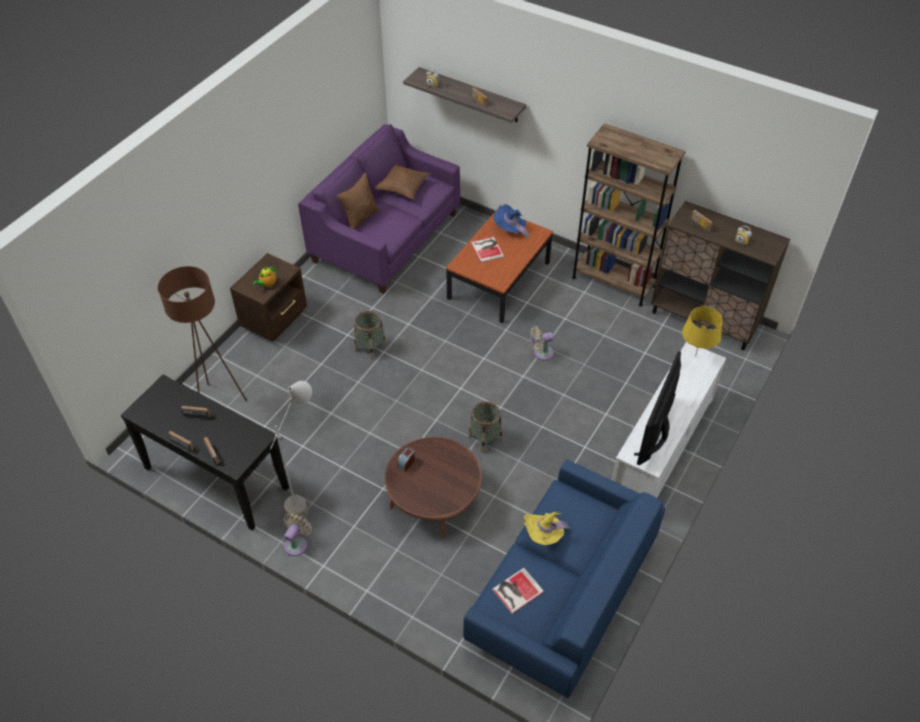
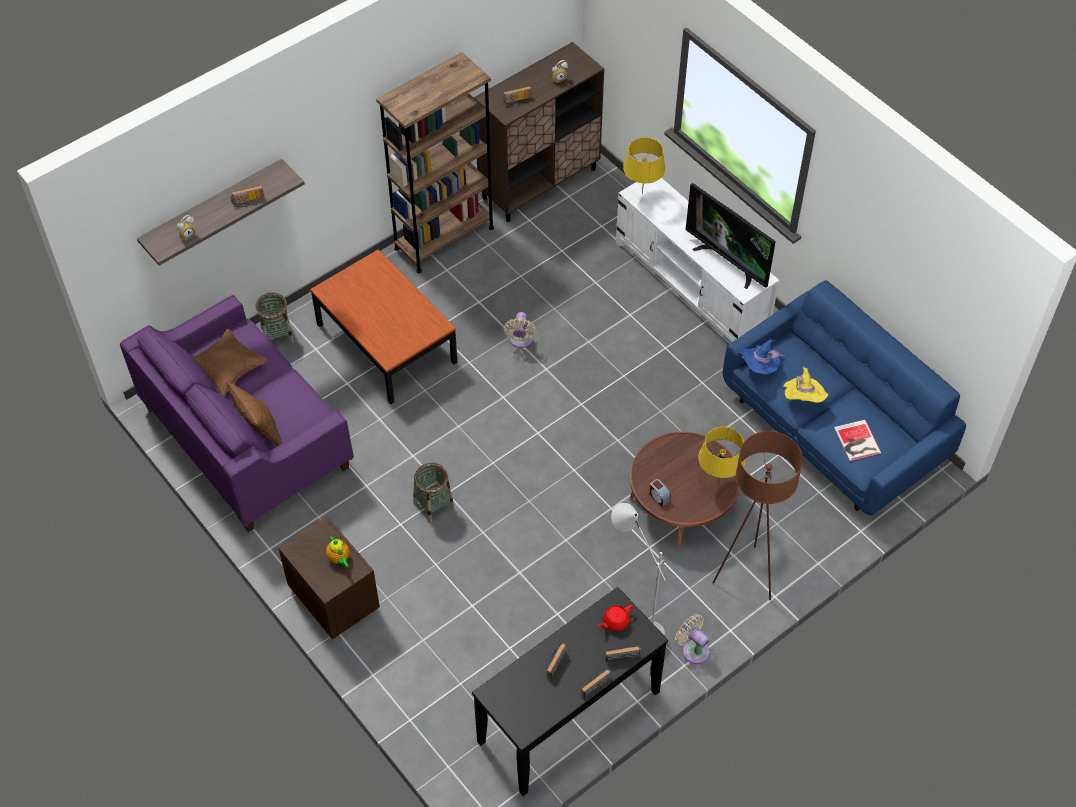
camera: 70 degrees left, 5 degrees up
(219, 401) = (449, 691): brown floor lamp -> brown floor lamp (746, 575)
(243, 441) = (615, 622): none -> red teapot
(438, 500) = (717, 481): none -> yellow table lamp
(485, 439) = (619, 432): basket -> basket (277, 335)
(487, 249) = (376, 320): book -> none
(510, 229) = (355, 288): blue hat -> blue hat (759, 368)

